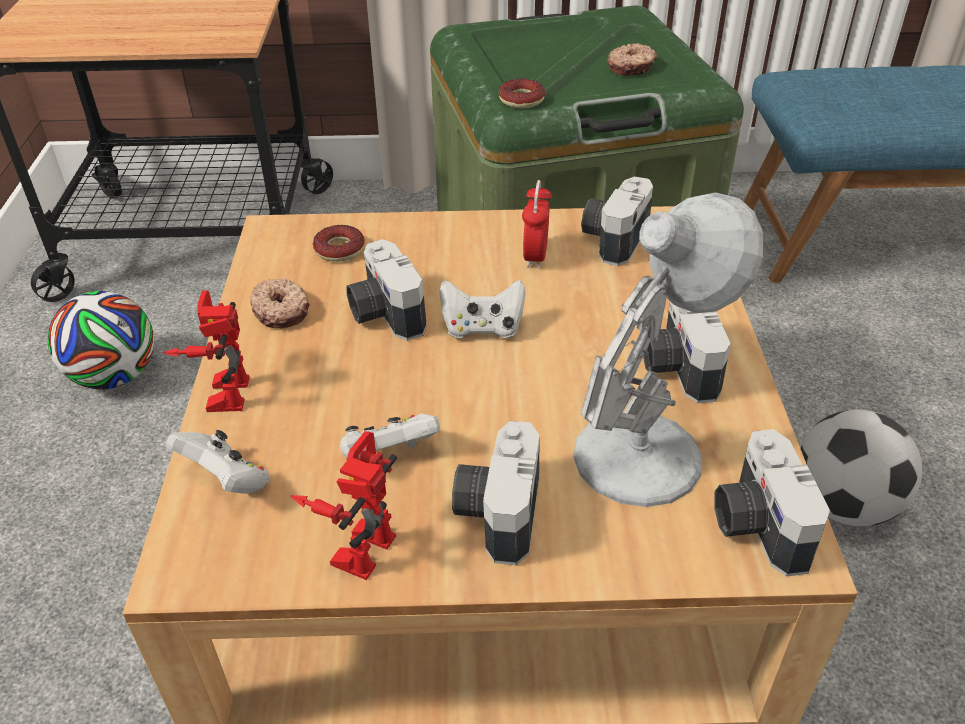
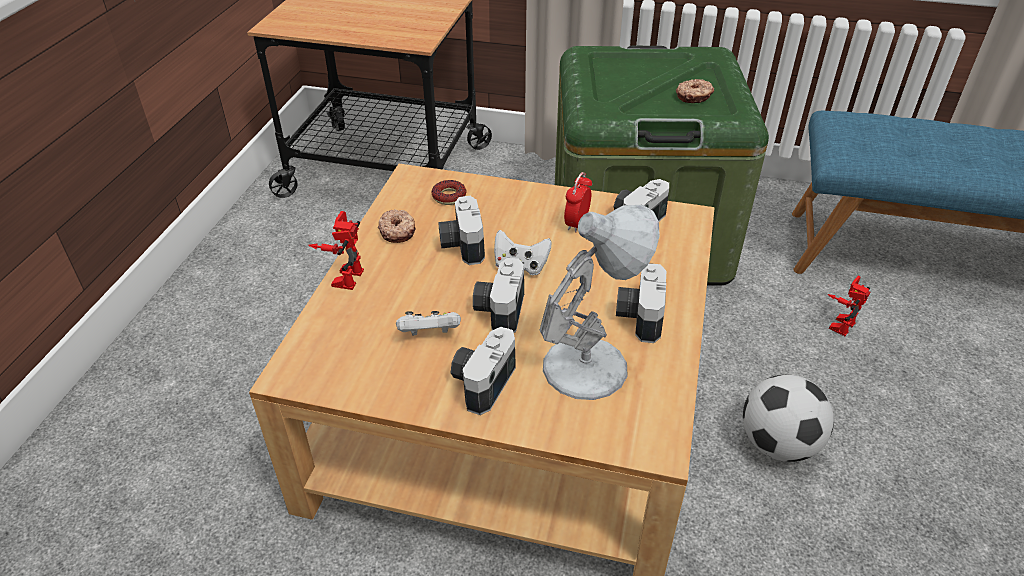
camera: 15 degrees right, 0 degrees up
(115, 376) = (306, 255): football -> none
(227, 481) = (329, 330): white game controller -> none
(358, 543) = (392, 382): toy robot -> toy robot (839, 323)
(521, 100) = (600, 111): donut -> none
(755, 524) = (641, 424): camera -> camera (498, 309)

